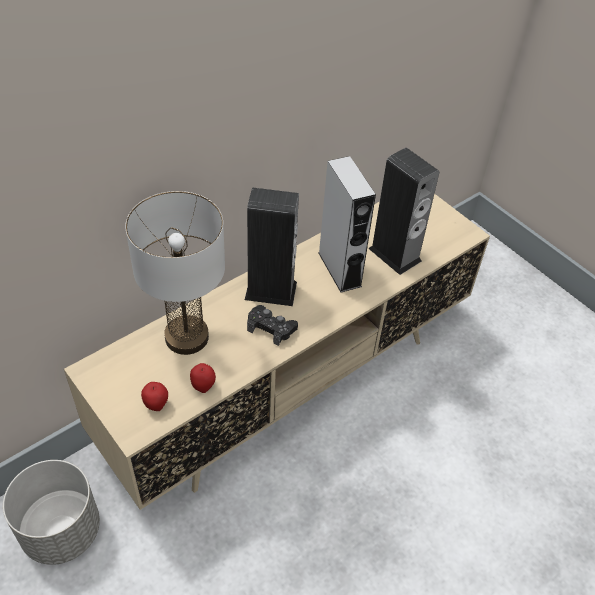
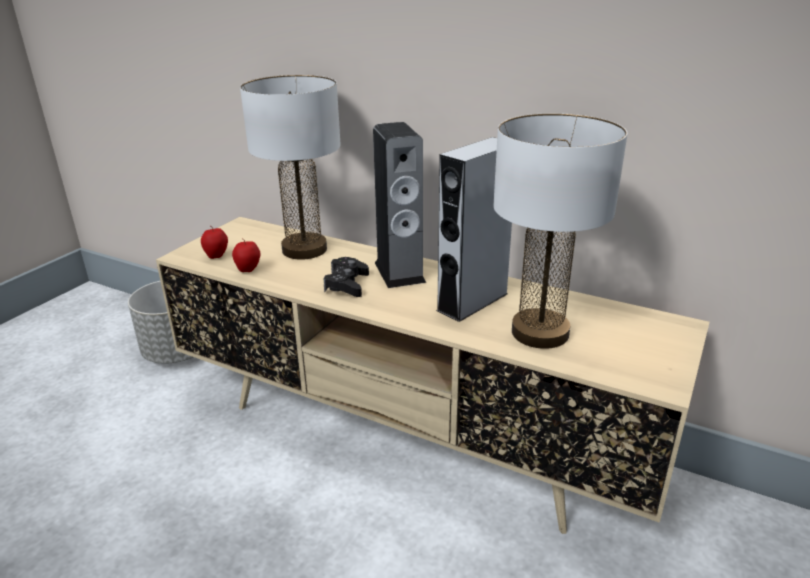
camera: 70 degrees right, 20 degrees down
(394, 254) = (540, 332): speaker -> table lamp

